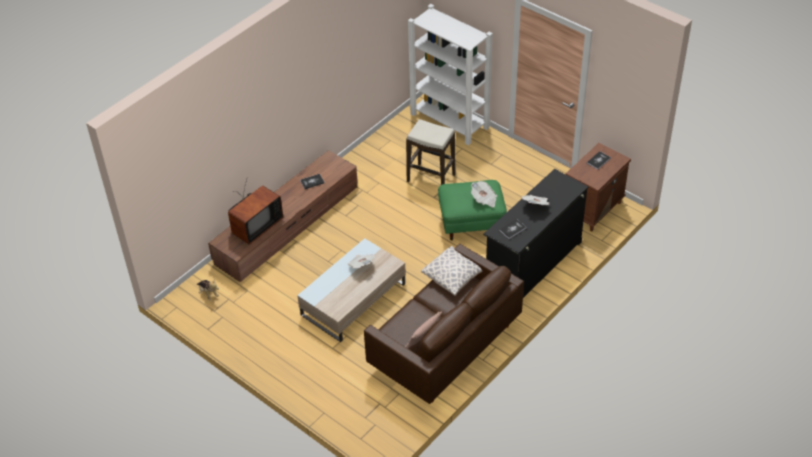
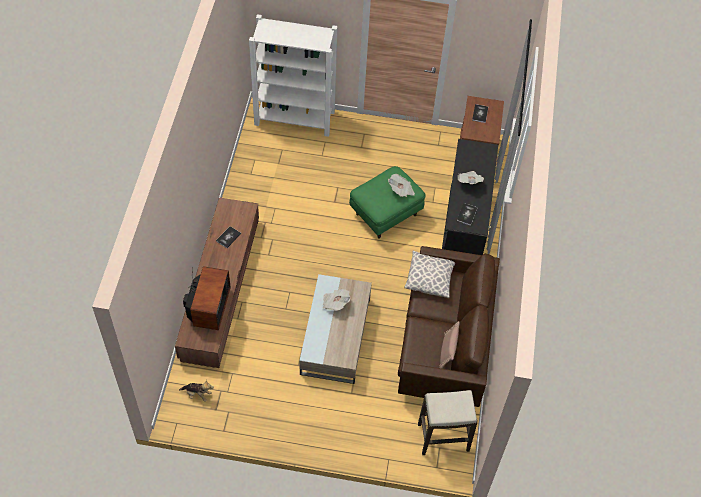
camera: 35 degrees left, 10 degrees up
(431, 178) = (319, 183): stool -> stool (443, 437)

